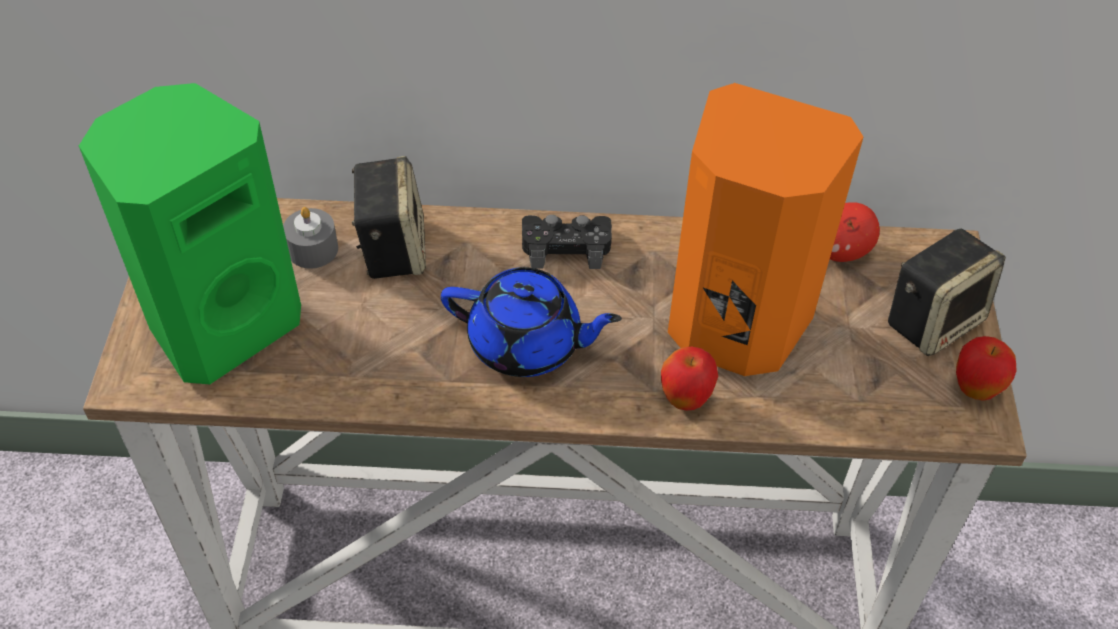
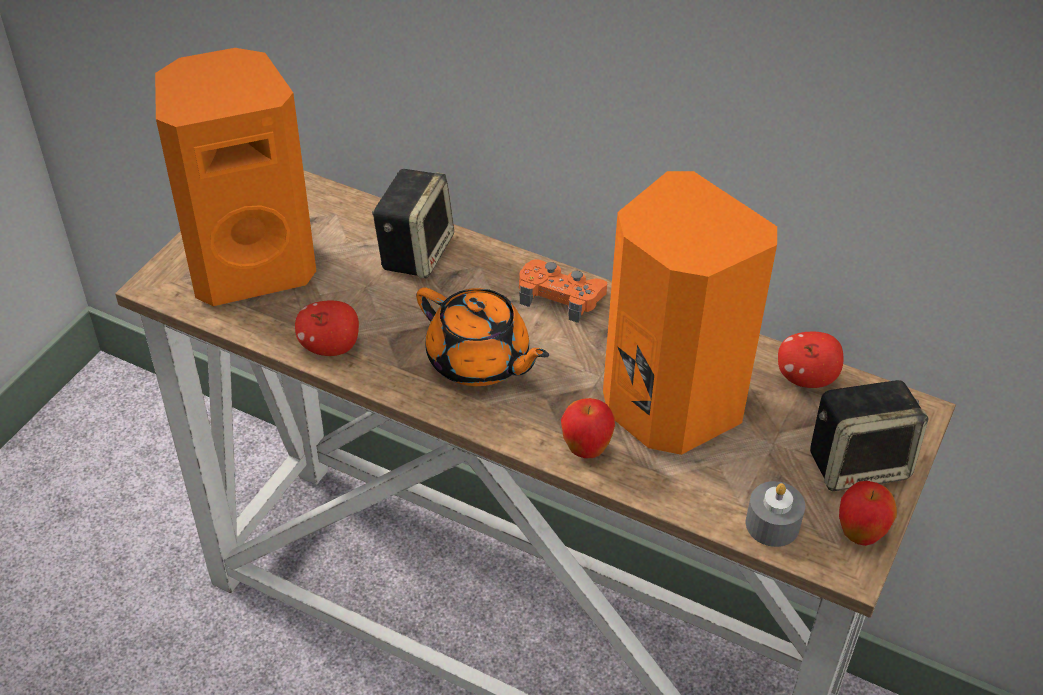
camera: 25 degrees right, 5 degrees down
(222, 323) = (250, 266): green speaker -> orange speaker
(313, 249) = (352, 233): grey candle -> grey candle (772, 524)
(364, 384) = (330, 347): none -> apple
(527, 344) = (479, 361): blue teapot -> orange teapot
(566, 246) = (560, 296): black game controller -> orange game controller

